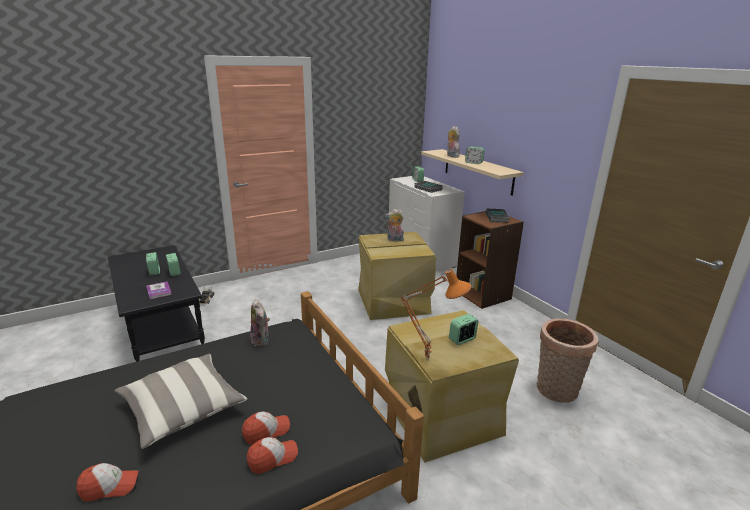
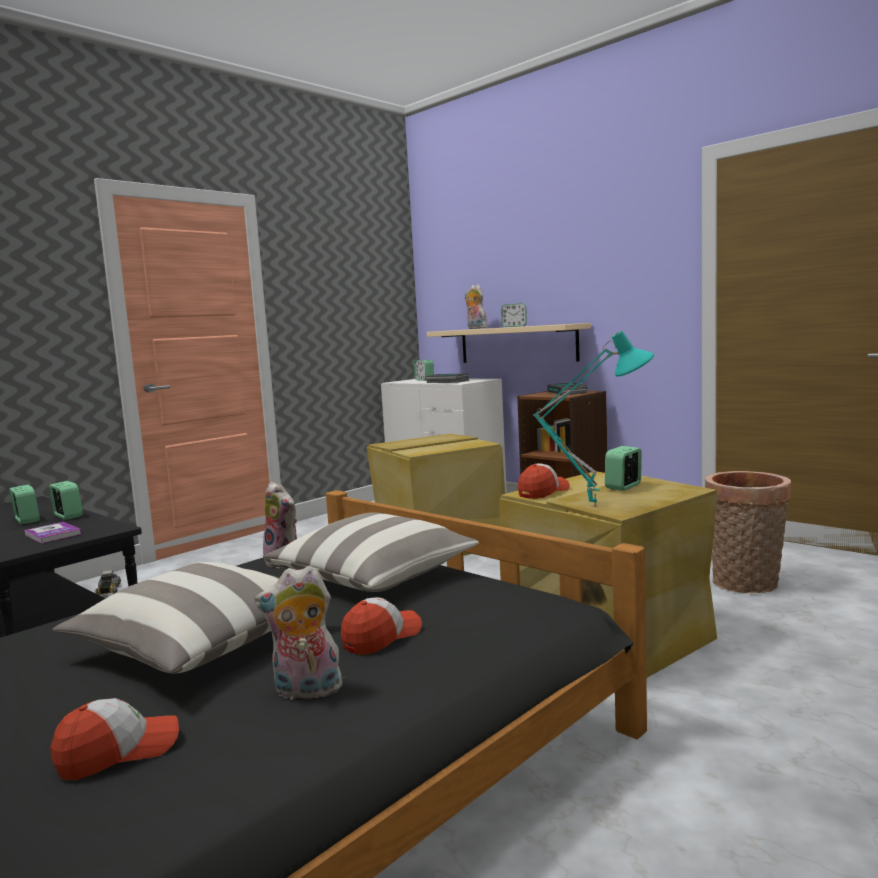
camera: 15 degrees left, 15 degrees down
(272, 458) = (420, 659): cap -> cap (543, 492)
(295, 371) = (374, 577): none -> pillow
(394, 240) = (427, 440): plush toy -> plush toy (306, 692)
(428, 358) = (594, 505): orange table lamp -> turquoise table lamp

